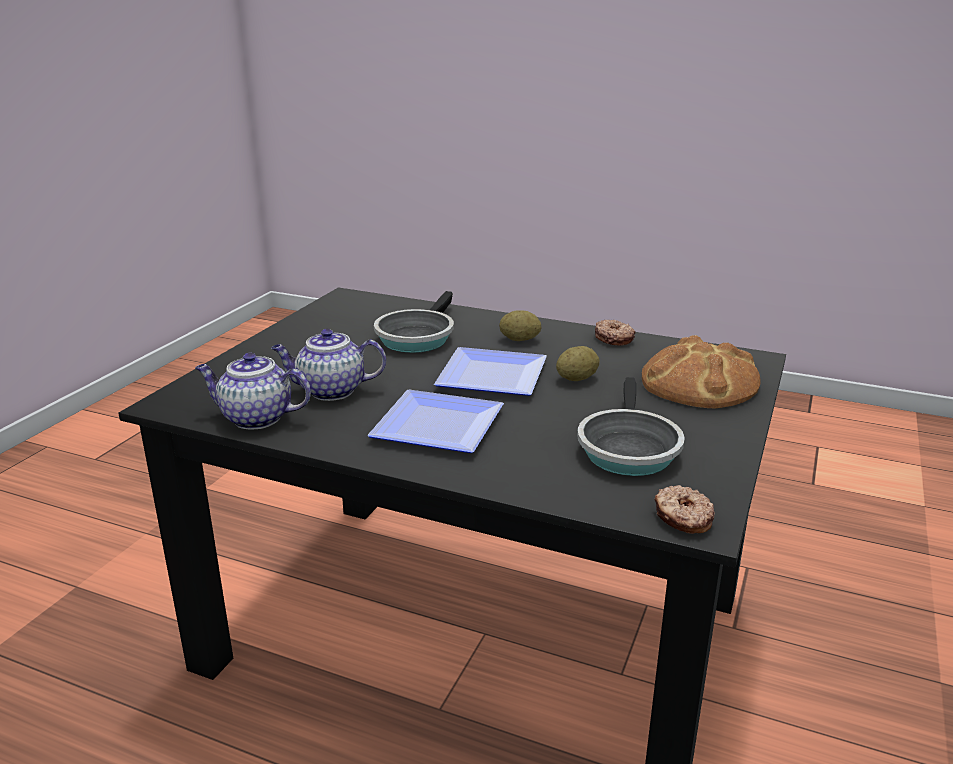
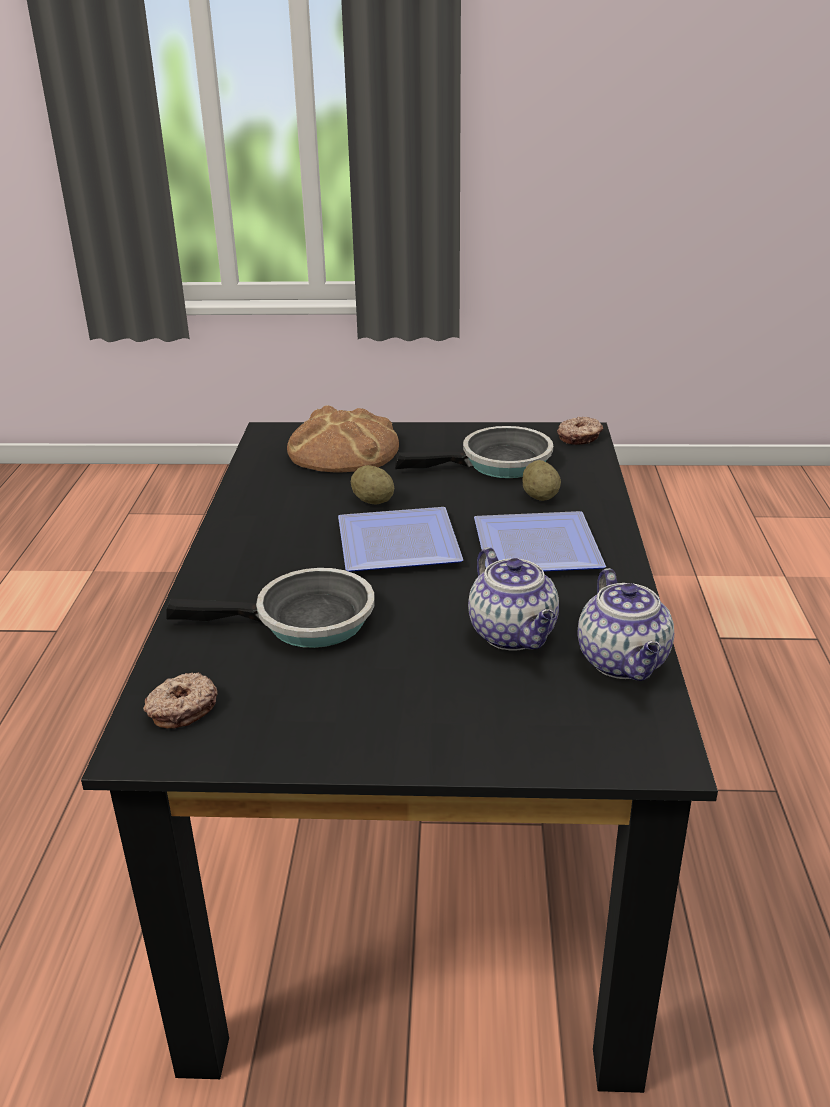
camera: 110 degrees left, 5 degrees up
(520, 340) = (278, 548): potato -> potato (540, 497)
(614, 338) = (247, 497): donut -> donut (182, 708)

